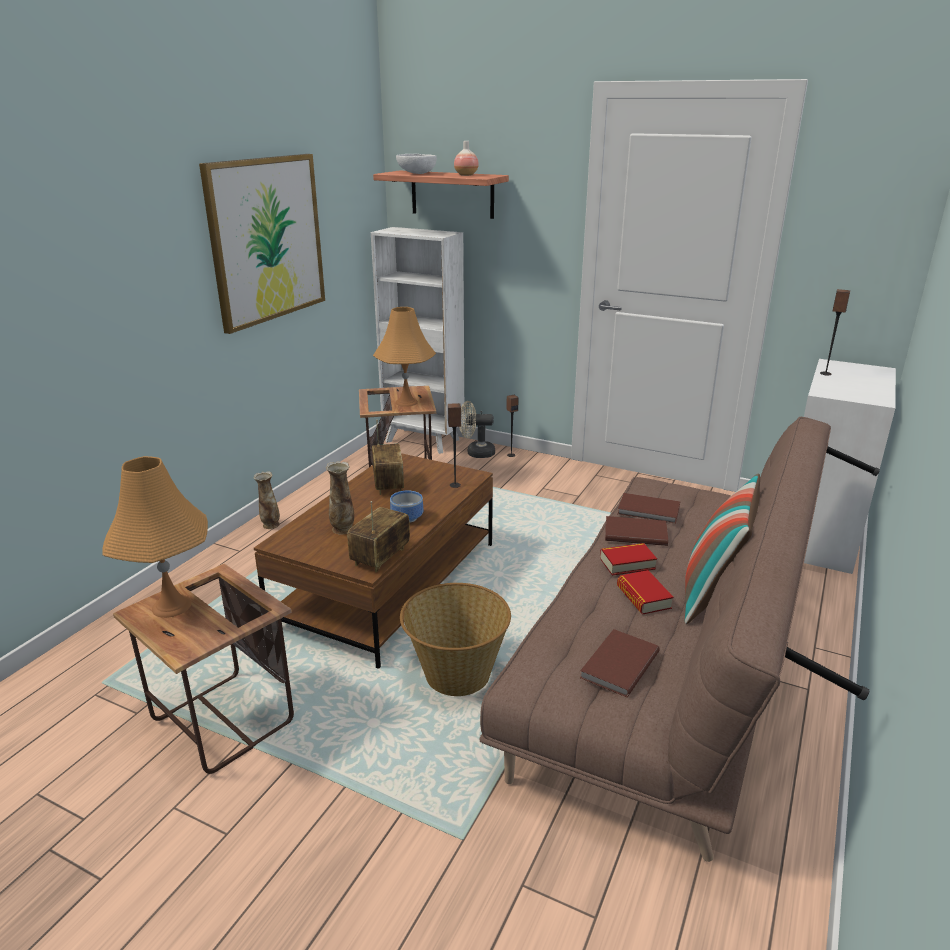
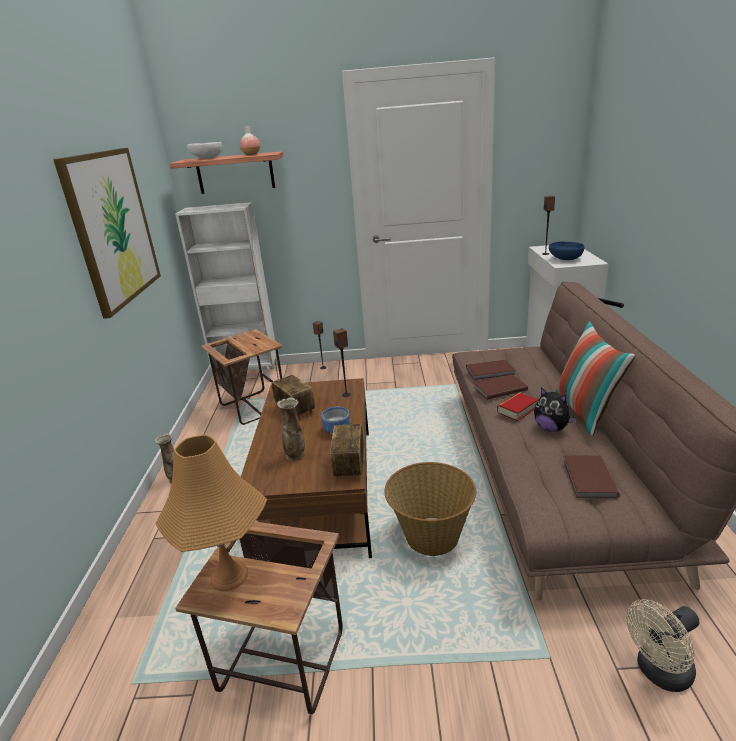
camera: 25 degrees left, 0 degrees up
(406, 402) = (252, 345): orange table lamp -> none
(476, 453) = (296, 373): beige fan -> beige fan (658, 673)
(643, 597) = (551, 428): book -> plush toy
(841, 387) = (565, 259): none -> blue bowl

